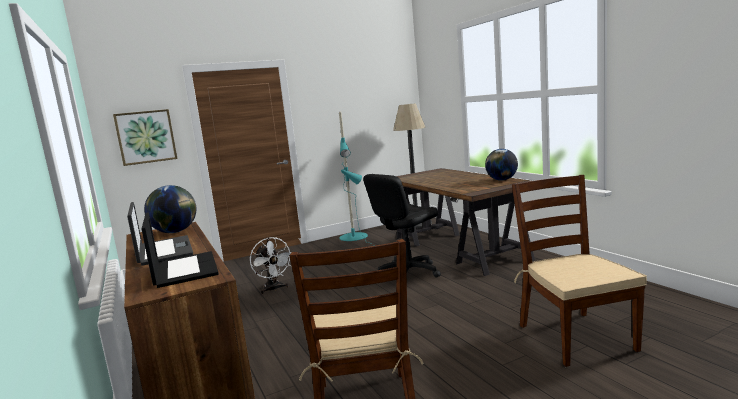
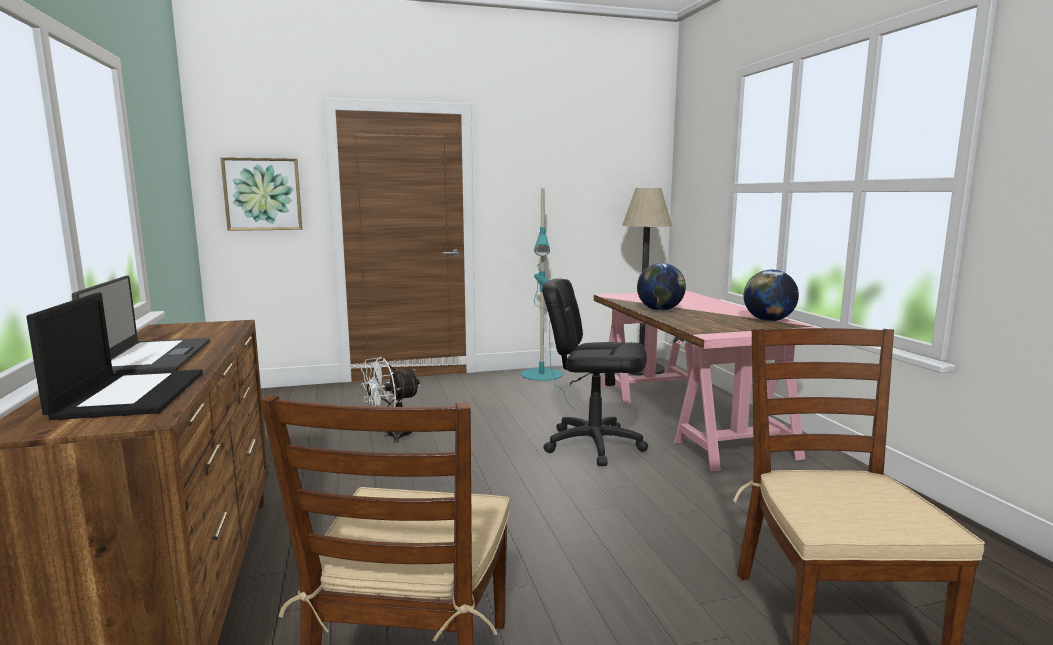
camera: 10 degrees right, 0 degrees up
(175, 232) = (208, 330): globe -> globe (660, 310)
(274, 289) = (392, 435): white fan -> white fan turned 75 degrees clockwise
(408, 273) = (593, 444): black office chair -> black office chair turned 45 degrees clockwise
(458, 248) = (688, 417): brown desk -> pink desk

